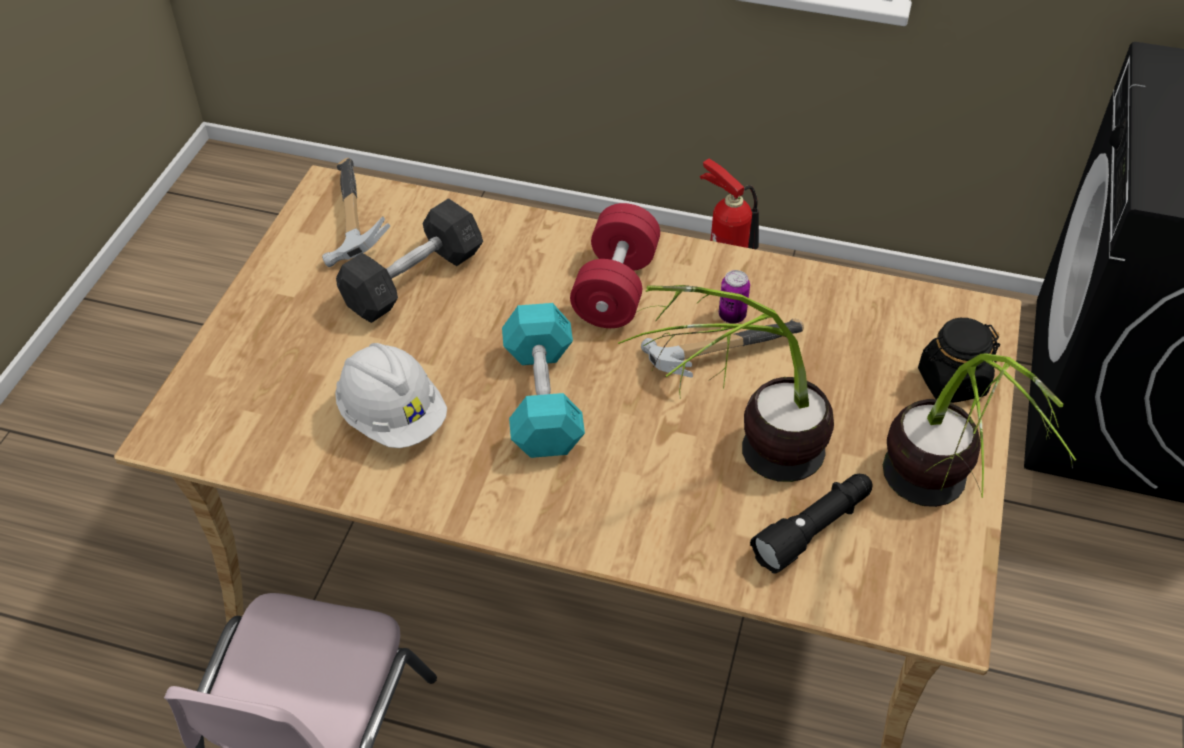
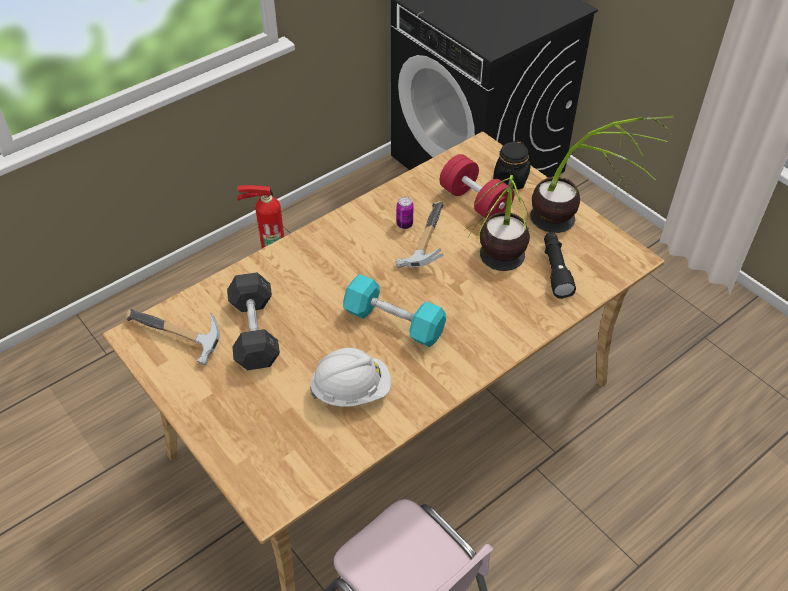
camera: 55 degrees left, 0 degrees up
(615, 288) = (344, 255): red dumbbell -> red dumbbell (475, 202)

